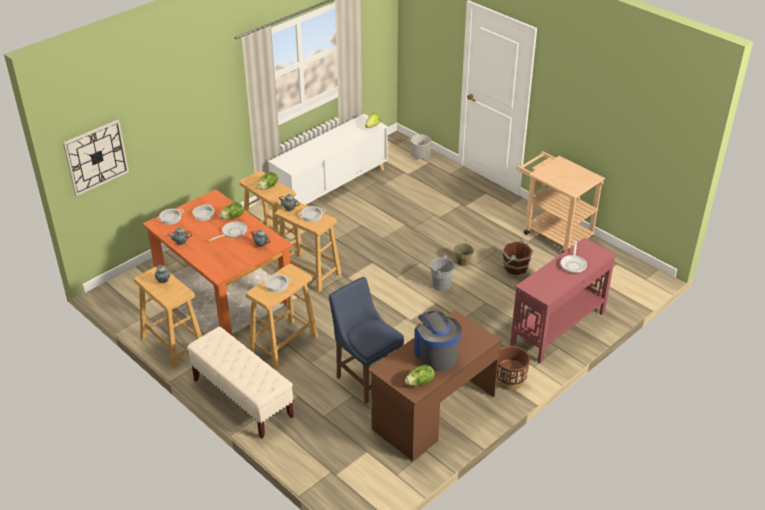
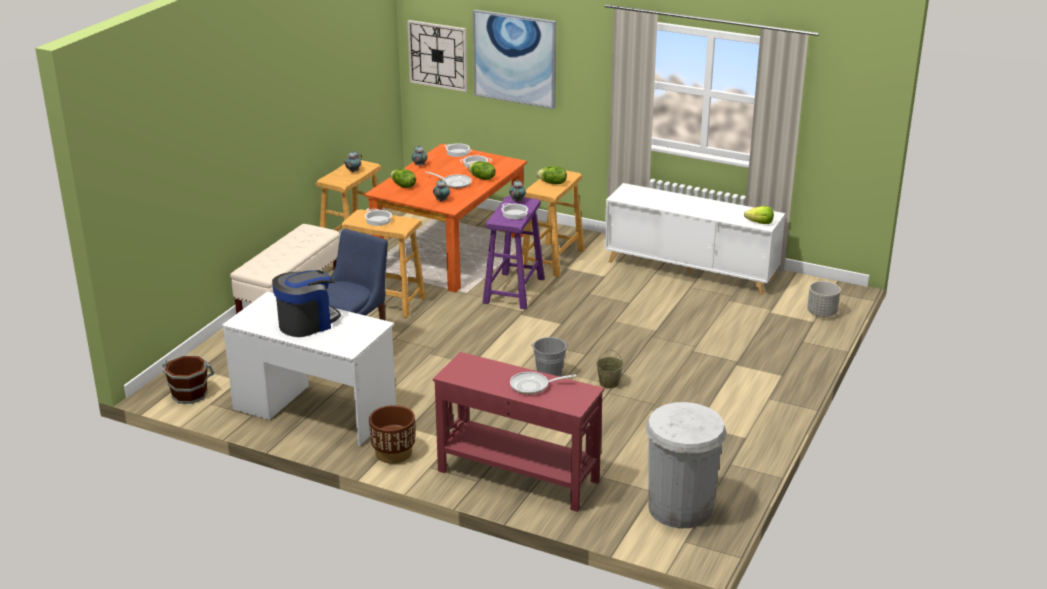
camera: 70 degrees right, 10 degrees down
(163, 120) = (515, 58): none -> picture
(309, 272) = (513, 291): beige stool -> purple stool
(420, 382) = (256, 322): lettuce -> lettuce (403, 186)
(433, 412) = (314, 410): brown desk -> white desk
(515, 269) = (624, 424): brown bucket -> brown bucket (189, 394)
(553, 232) = (734, 443): beige cart -> none
(612, 271) = (680, 508): none -> white trash can

